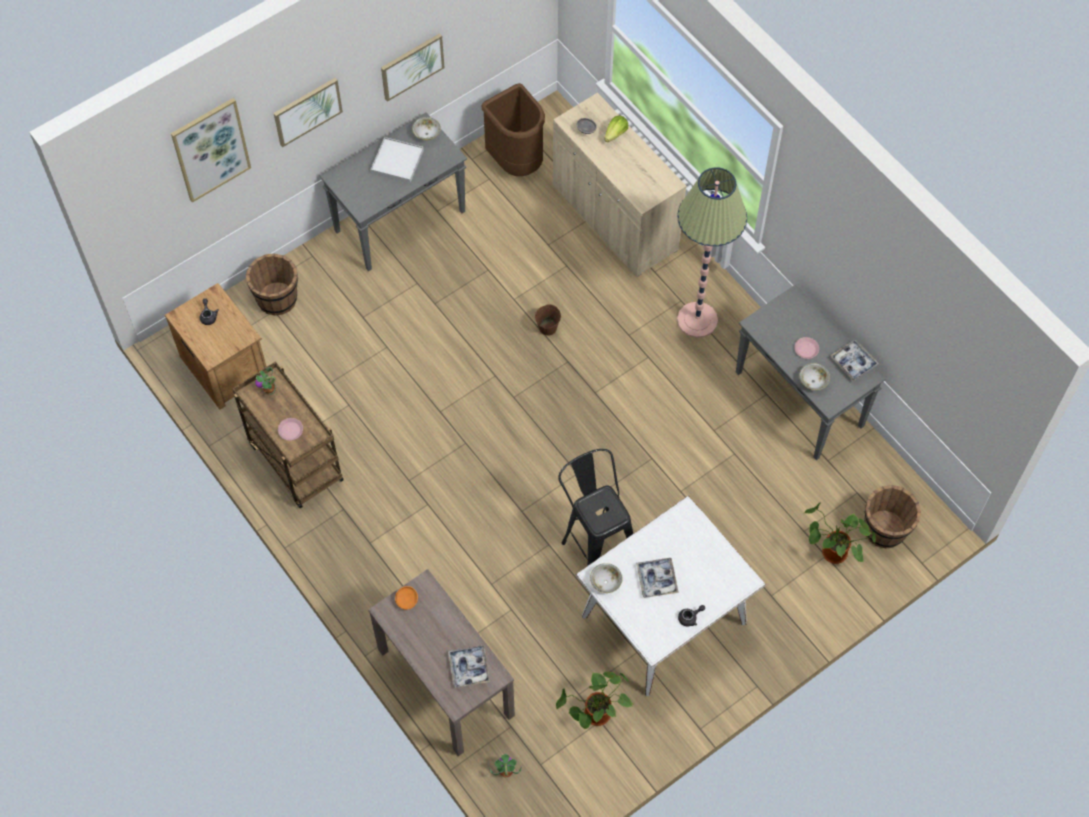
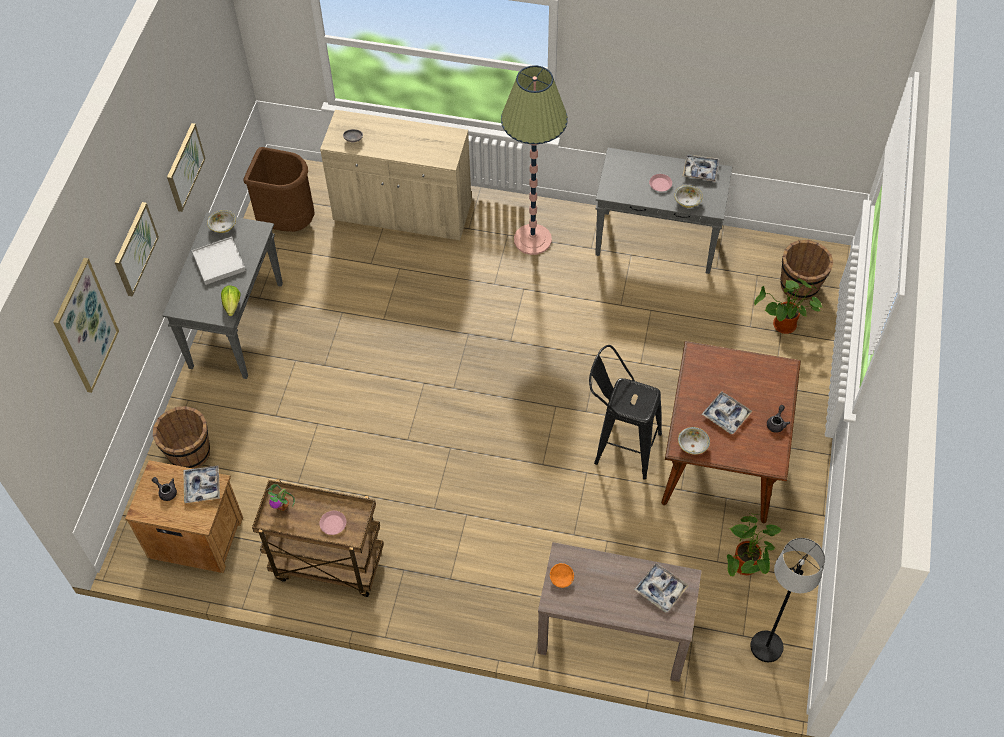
camera: 40 degrees left, 5 degrees down
(235, 331) = (202, 486): none -> tray
(505, 772) = (724, 663): potted plant -> none
(548, 327) = (429, 320): brown bucket -> none
(549, 788) = (766, 647): none -> black floor lamp
(616, 134) = (379, 128): lettuce -> lettuce (232, 305)
(664, 619) = (721, 459): white dining table -> brown dining table

